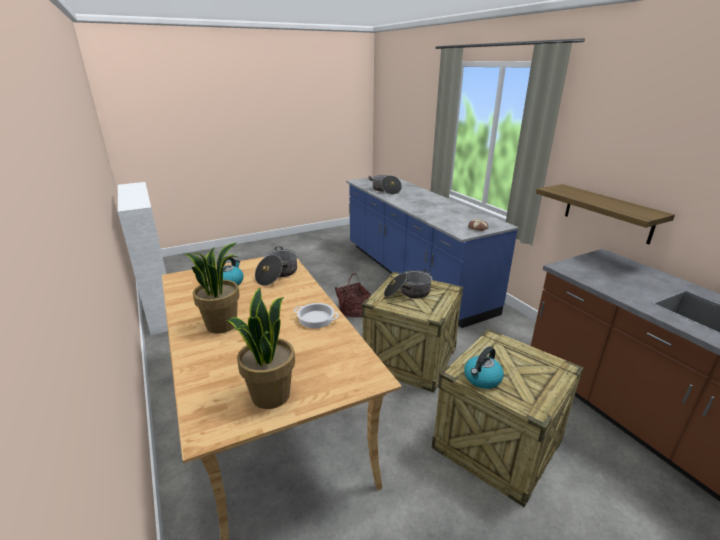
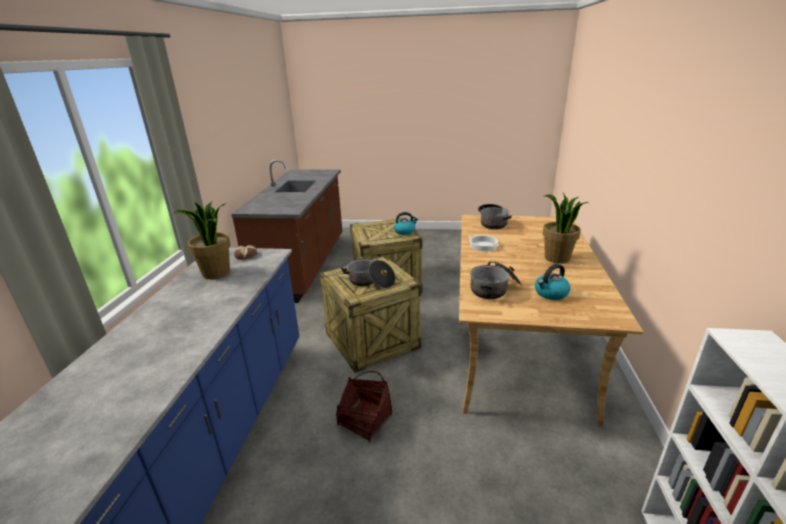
camera: 145 degrees left, 0 degrees up
(270, 395) = (529, 223): potted plant -> potted plant (216, 273)
(385, 190) = (127, 398): cooking pot -> cooking pot (492, 223)
(608, 213) = (220, 186): shelf -> none

